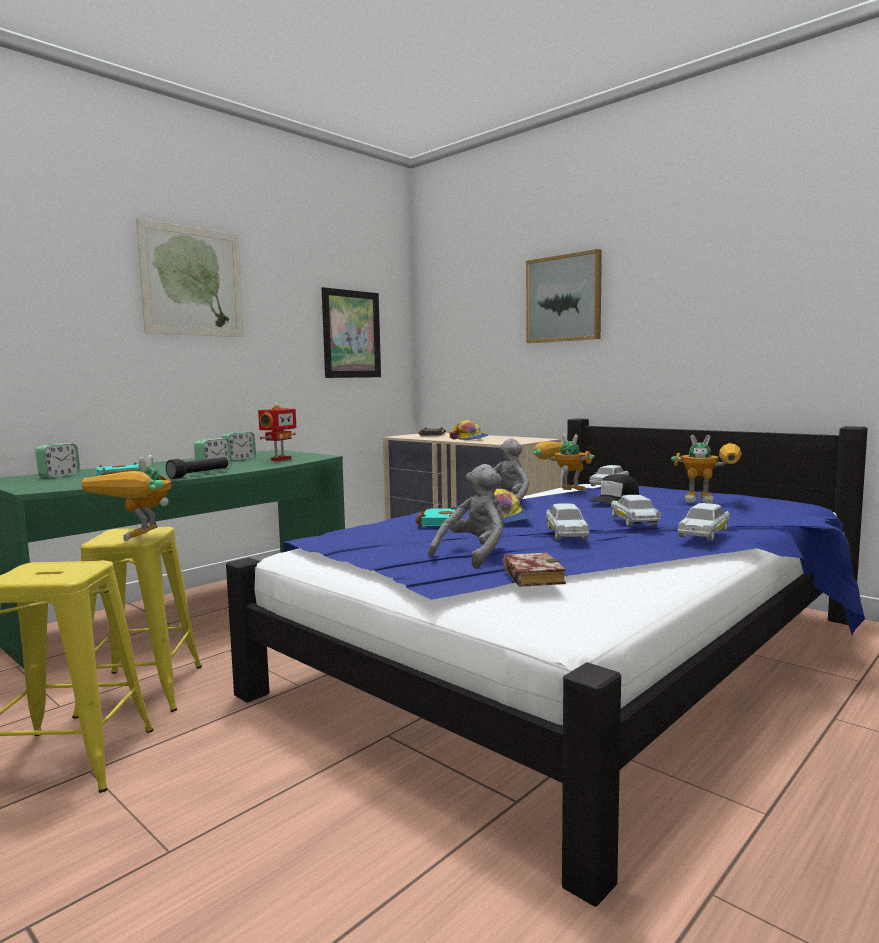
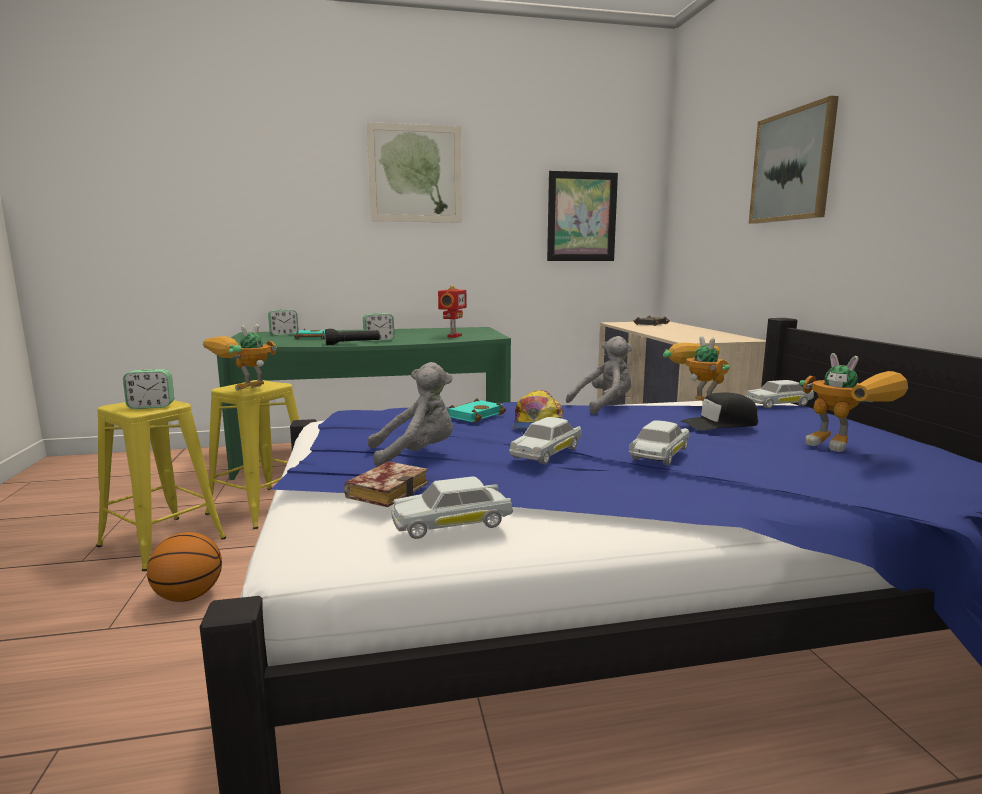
camera: 35 degrees right, 5 degrees up
(214, 789) = (188, 596): none -> basketball
(239, 459) = (427, 333): alarm clock -> alarm clock (151, 406)
(279, 459) = (453, 336): toy robot -> toy robot turned 45 degrees counterclockwise
(469, 438) = (669, 331): cap -> none
(703, 533) = (697, 489): white toy car -> white toy car (452, 523)

